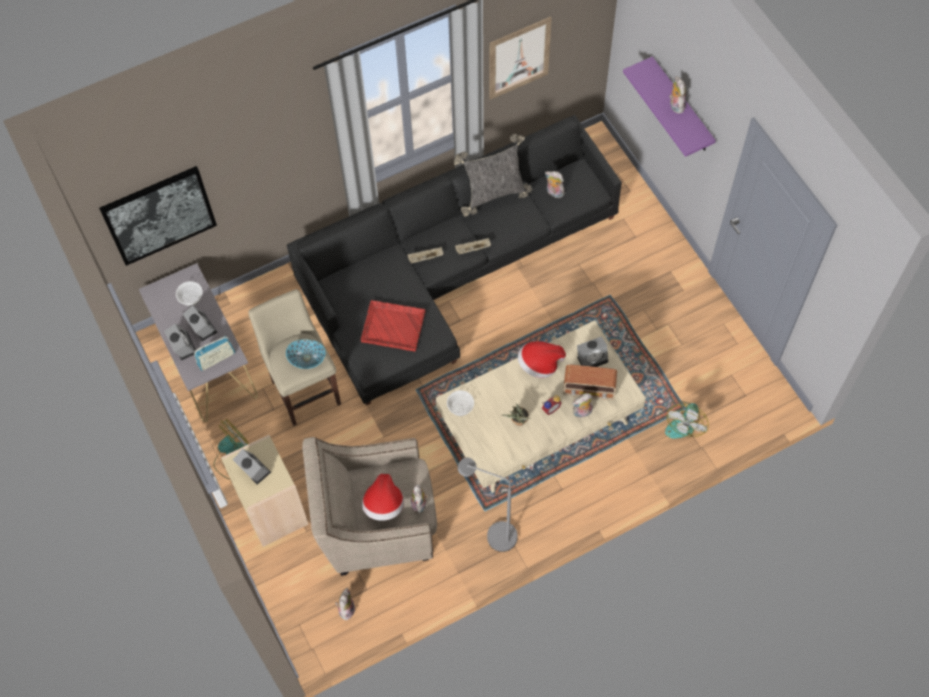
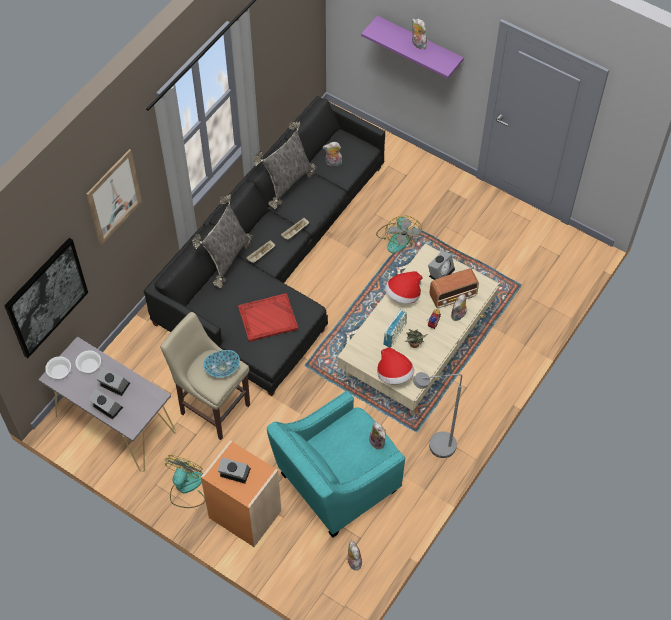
camera: 30 degrees left, 5 degrees down
(216, 359) = (142, 404): radio -> radio (394, 334)
(272, 510) = (244, 514): beige bookcase -> orange bookcase
(376, 524) = (337, 483): beige armchair -> turquoise armchair
(384, 505) = (349, 456): hat -> hat (394, 374)
(388, 248) = (225, 260): none -> pillow
(460, 407) = (361, 354): bowl -> bowl (59, 372)
(519, 58) = (271, 58): picture -> picture (114, 197)
(682, 422) = (525, 295): fan -> fan (397, 238)

